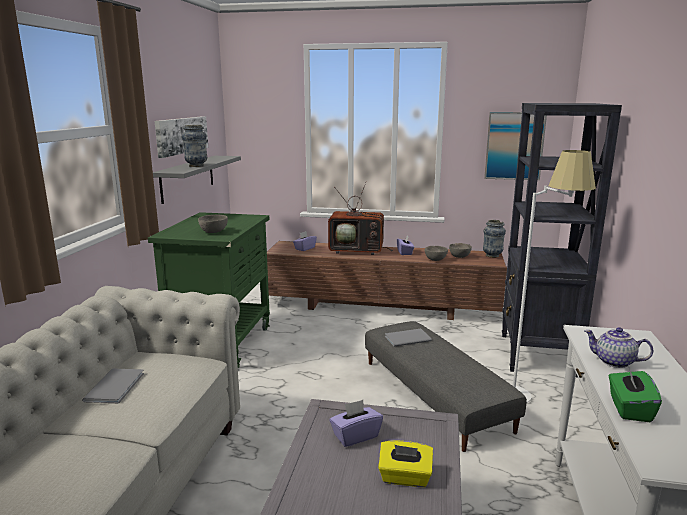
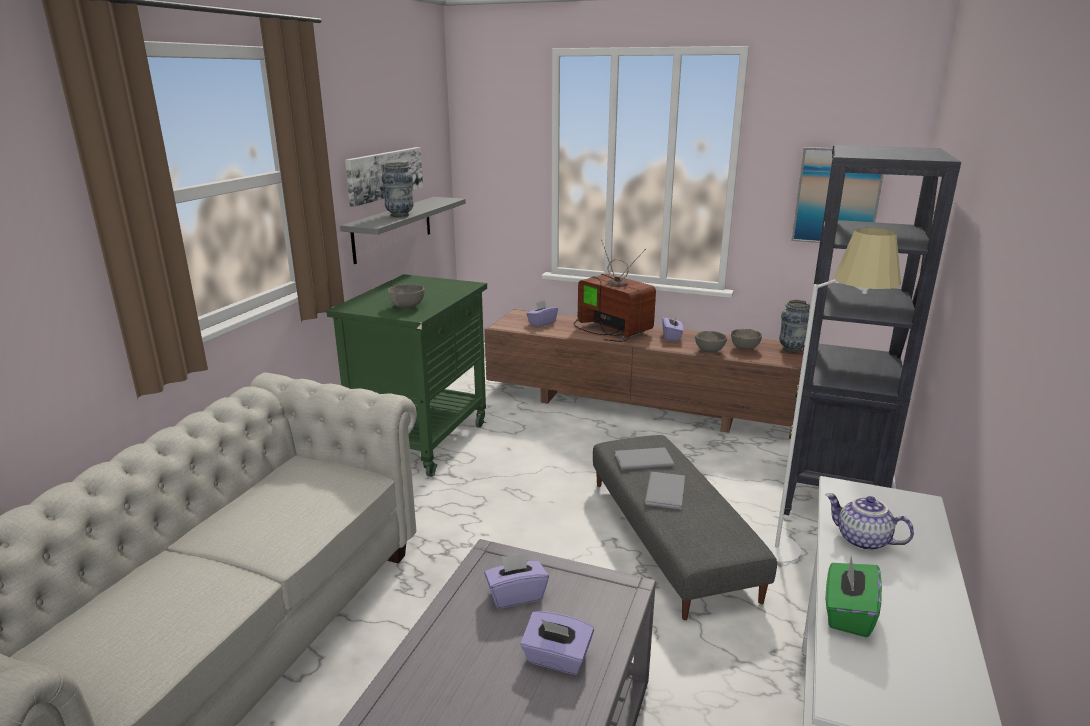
camera: 10 degrees right, 5 degrees up
(117, 386) = (258, 500): grey book -> grey book (667, 491)
(358, 250) = (610, 330): television -> television turned 150 degrees counterclockwise
(405, 477) = (556, 658): yellow tissue box -> purple tissue box

